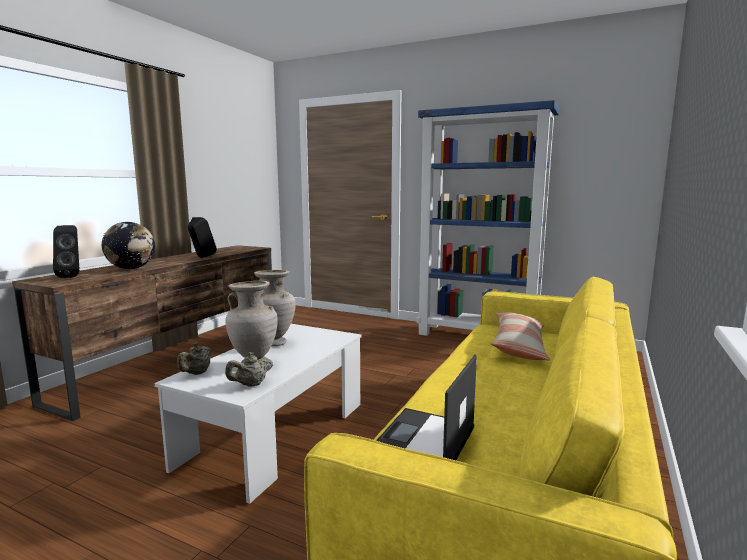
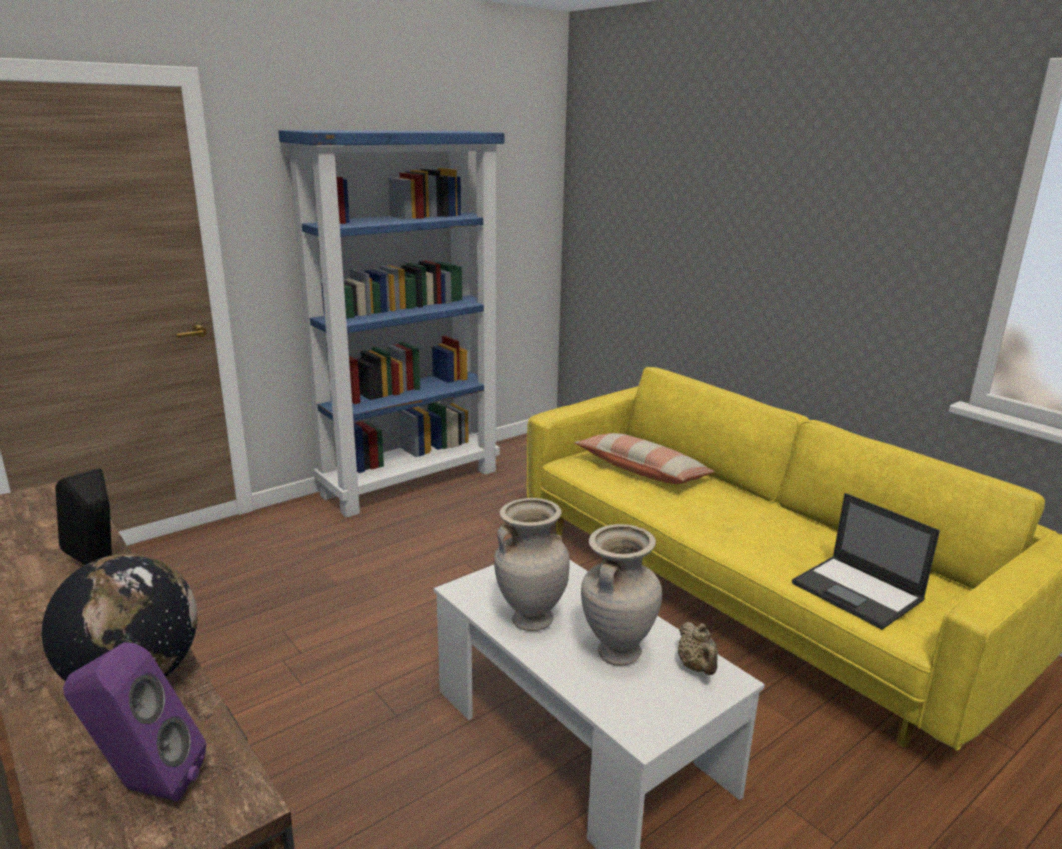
camera: 65 degrees left, 10 degrees up
(72, 277) = (145, 786): black speaker -> purple speaker
(196, 373) = (627, 714): beige teapot -> none

